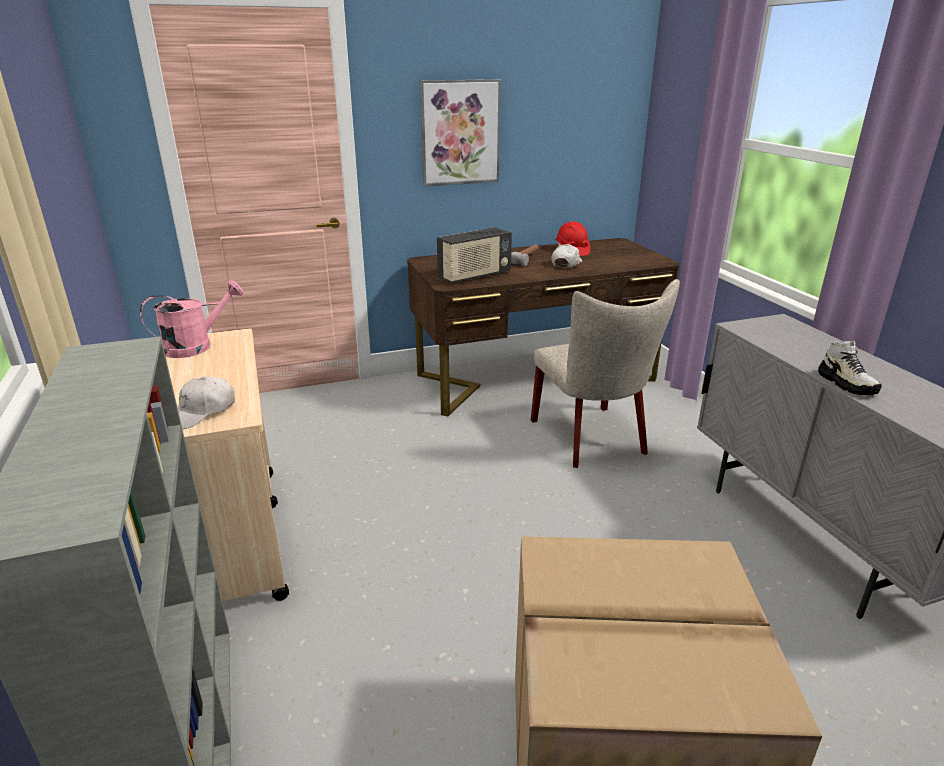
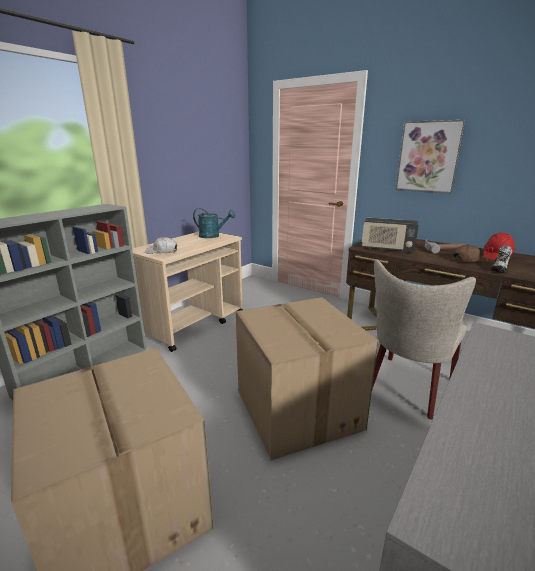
camera: 55 degrees right, 5 degrees down
(196, 346) = (213, 236): pink watering can -> turquoise watering can
(555, 531) = (295, 408): none -> cardboard box
(566, 263) = (468, 260): white cap -> brown cap
(846, 384) = (464, 404): shoe -> shoe (500, 269)

